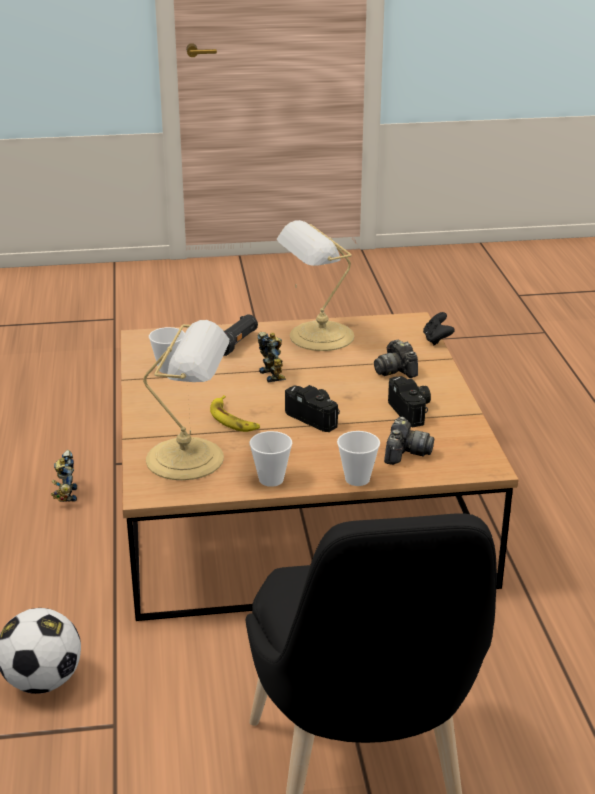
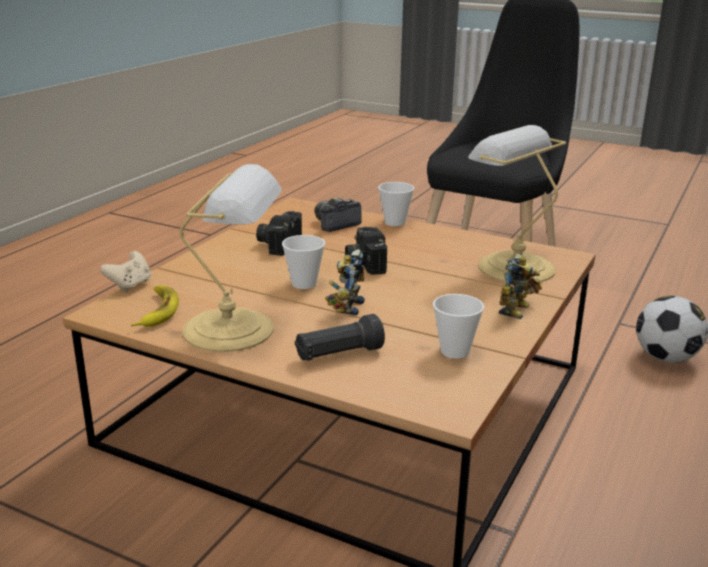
camera: 145 degrees left, 5 degrees down
(65, 495) = (598, 512): toy robot -> toy robot (518, 310)
(233, 419) = (440, 282): banana -> banana (157, 311)
(271, 479) = (459, 238): cup -> cup (304, 283)
(396, 370) = (228, 273): camera -> none
(437, 340) = (130, 285): black game controller -> beige game controller

